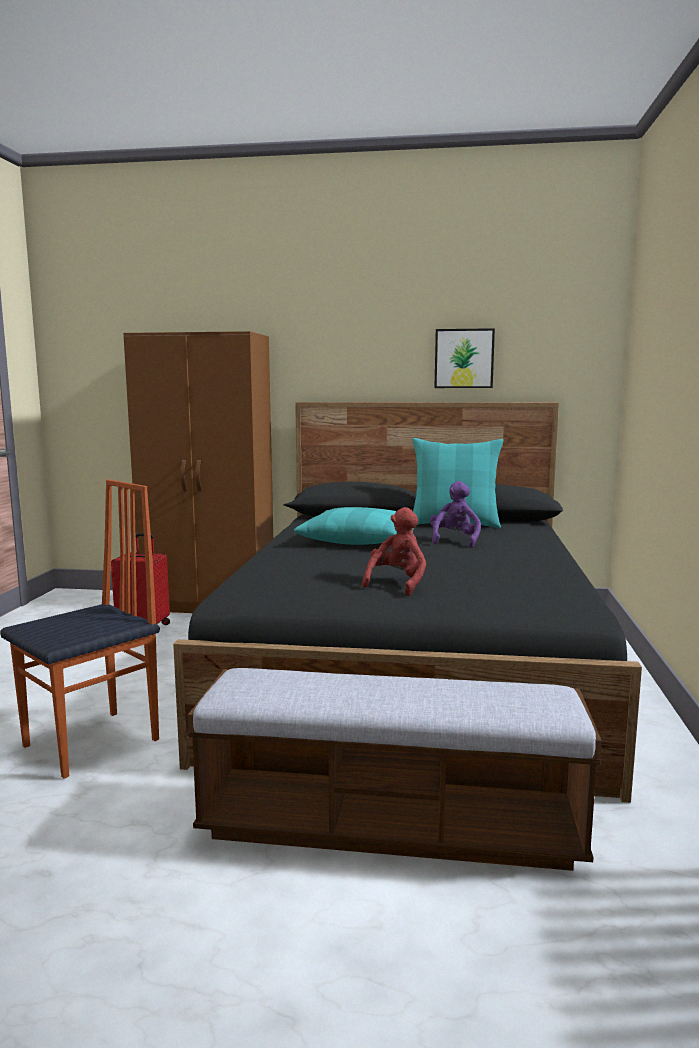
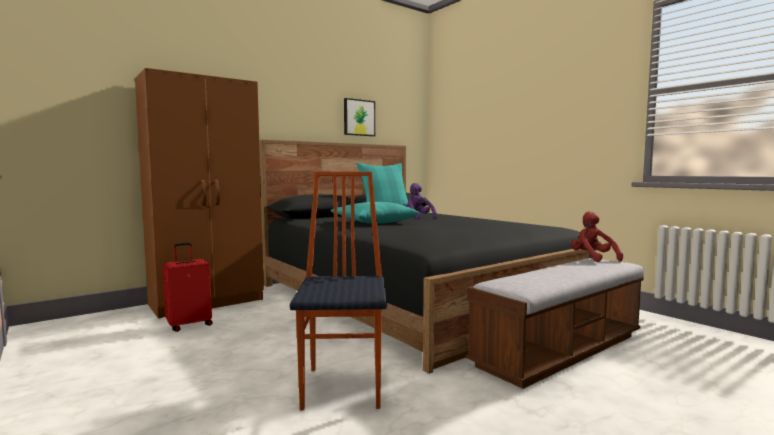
camera: 45 degrees left, 5 degrees down
(397, 584) = (474, 230): red plush toy -> red plush toy (592, 258)

